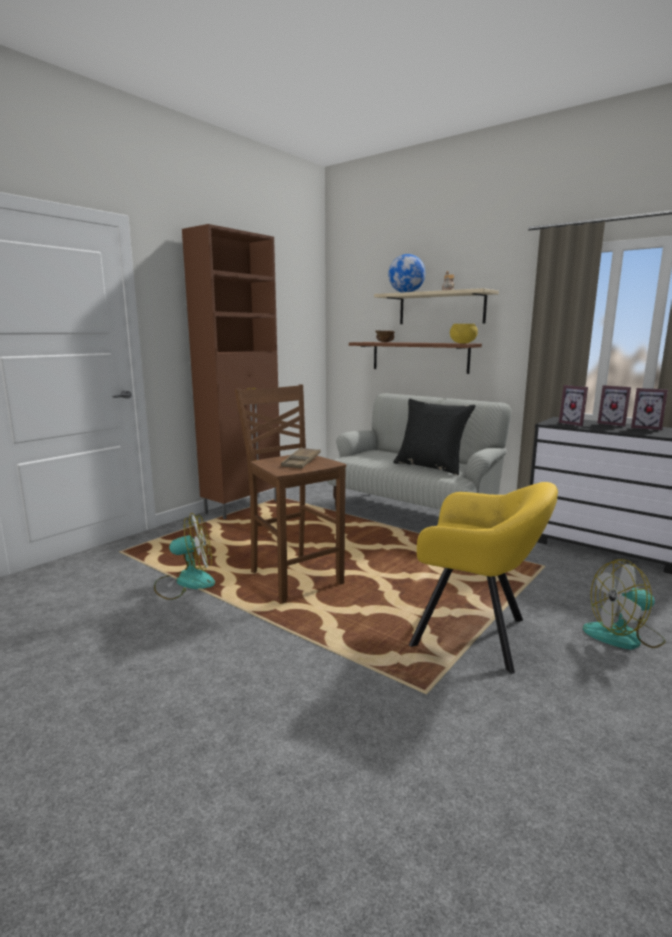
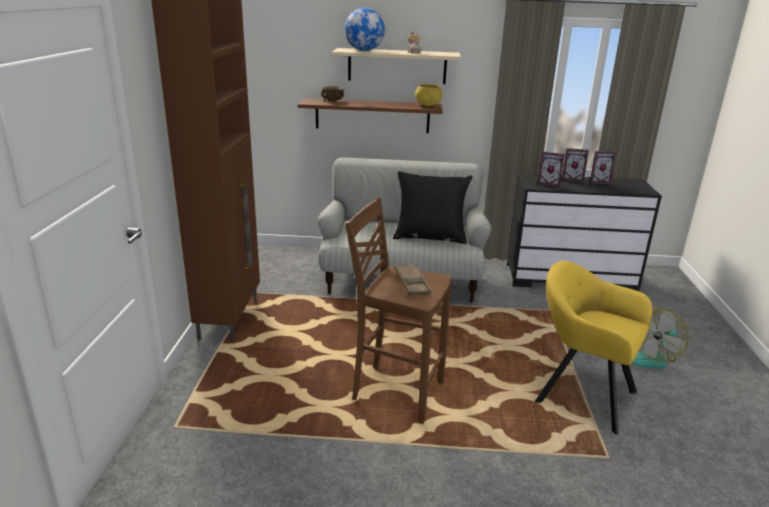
camera: 35 degrees left, 10 degrees up
(185, 582) = (305, 436): fan -> none
(475, 635) = (580, 394): yellow armchair -> yellow armchair turned 135 degrees counterclockwise

